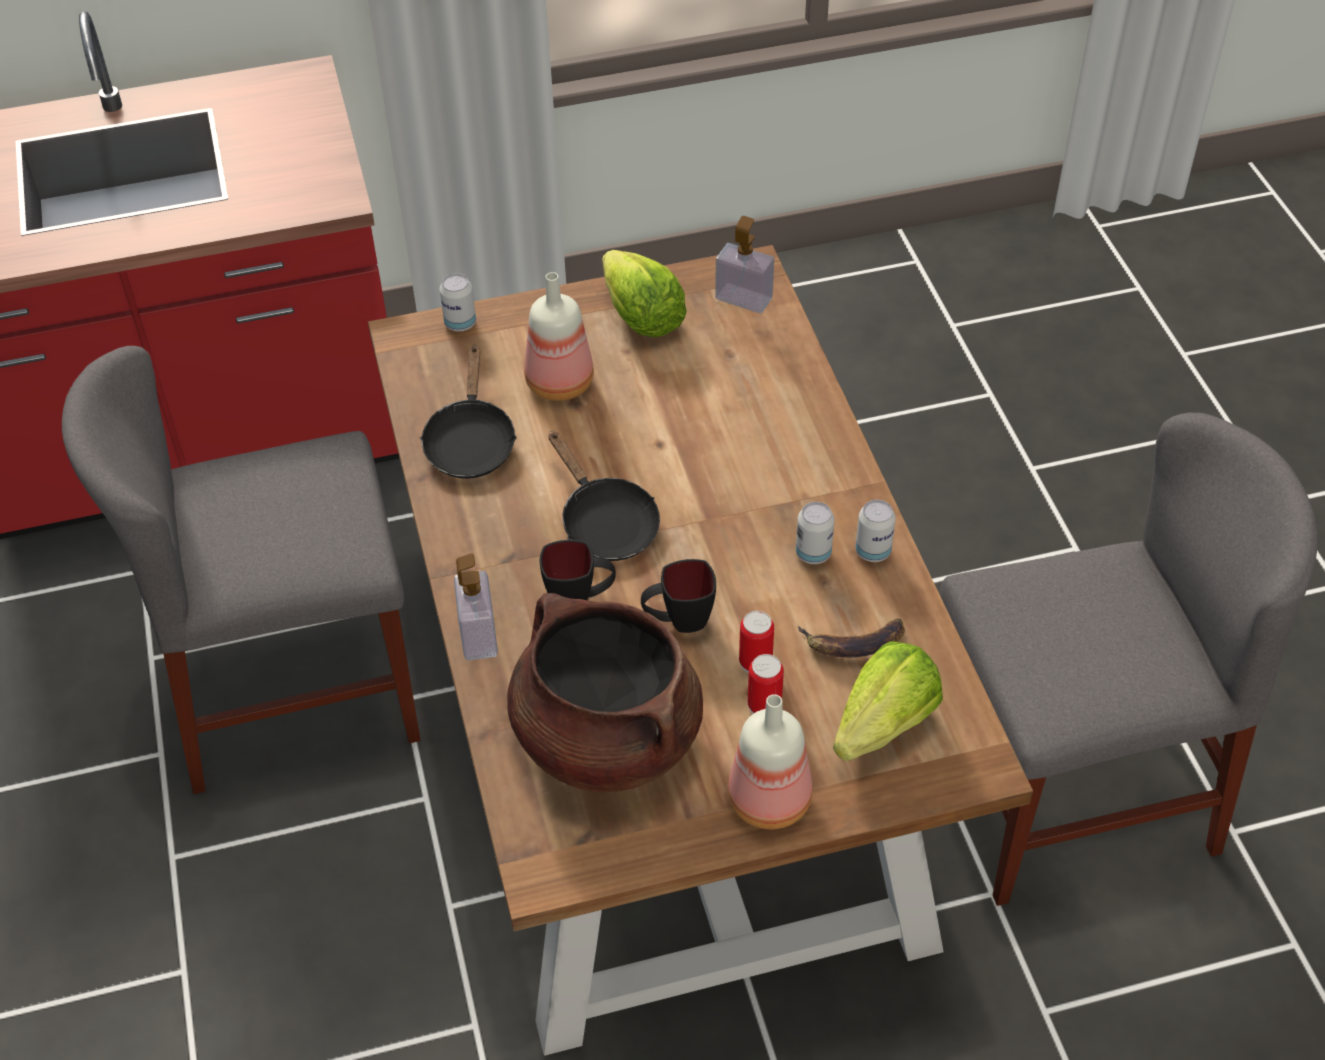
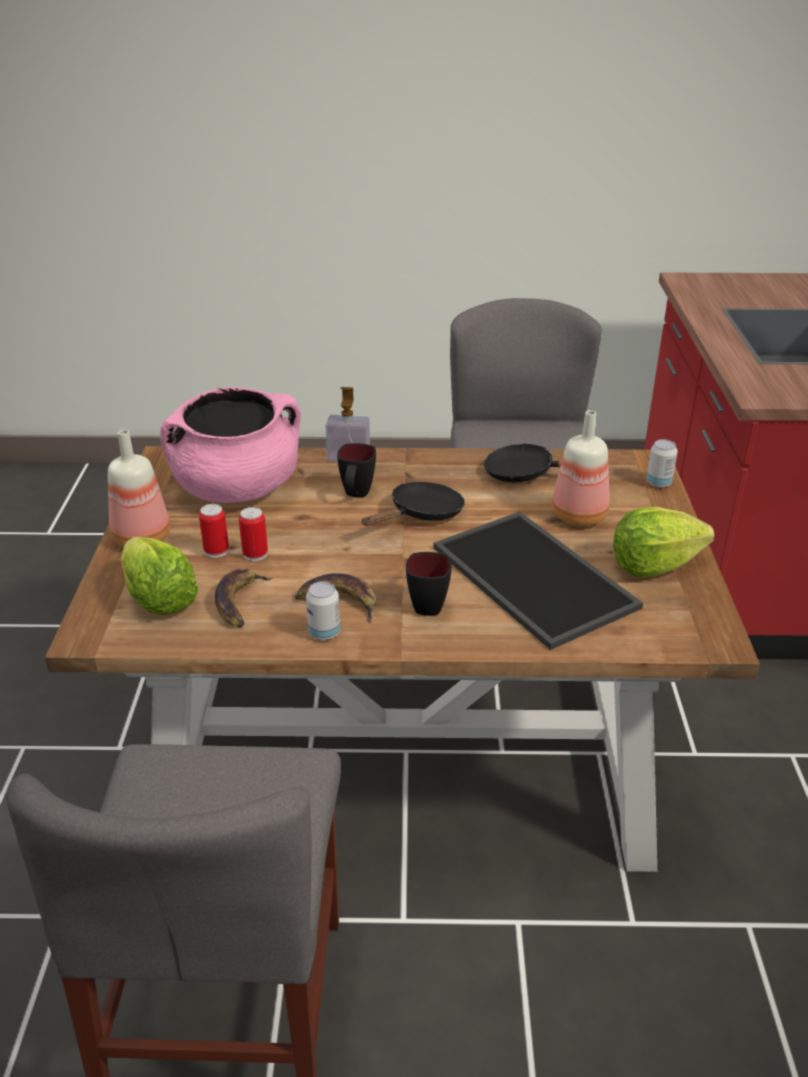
camera: 105 degrees right, 15 degrees down
(605, 523) = (421, 514): black frying pan -> black frying pan turned 150 degrees clockwise
(606, 738) = (238, 488): brown cooking pot -> pink cooking pot
(678, 622) = (312, 529): black mug -> black mug (428, 602)
(698, 402) = (537, 577): none -> tray
(743, 298) = (672, 627): soap dispenser -> none
(813, 553) = (340, 601): can -> banana

